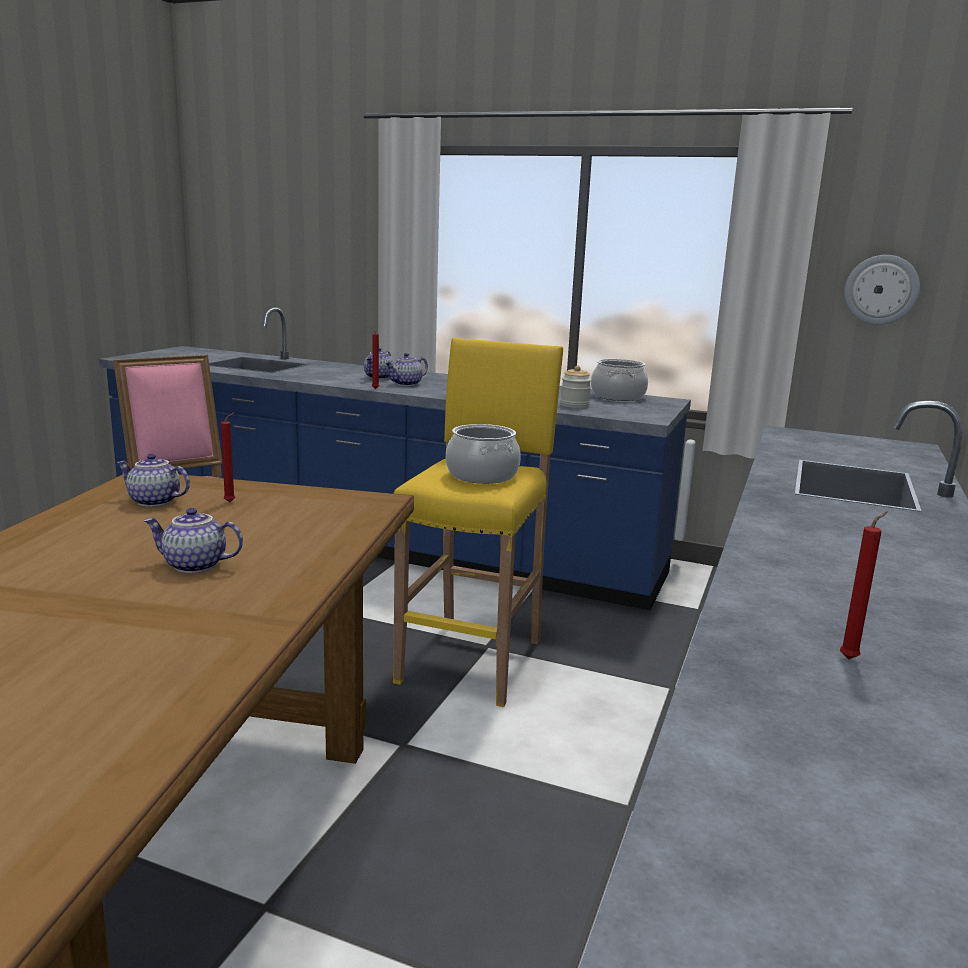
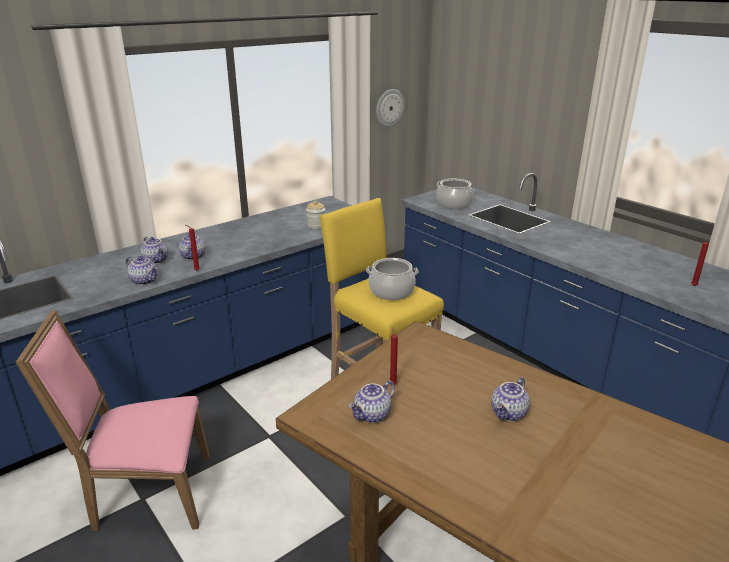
camera: 60 degrees left, 10 degrees up
(330, 381) = (145, 281): none -> teapot
(618, 396) = (305, 209): cooking pot -> cooking pot (454, 204)

